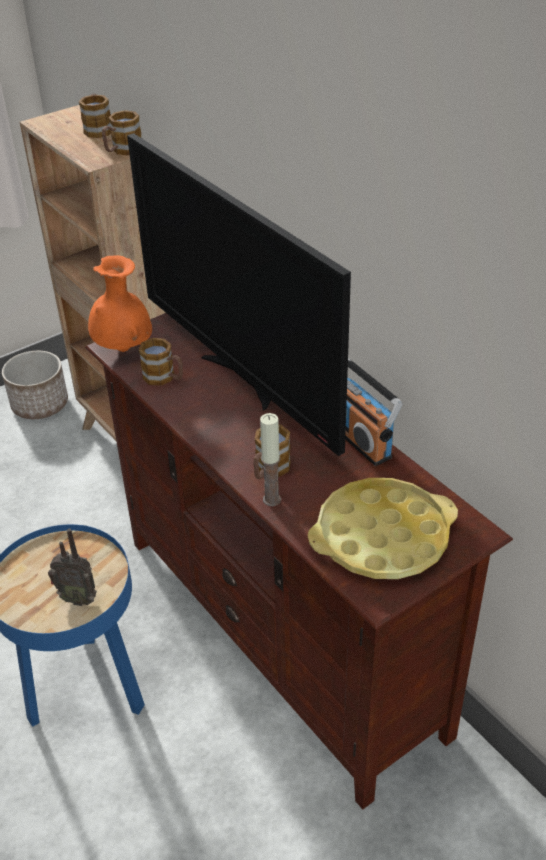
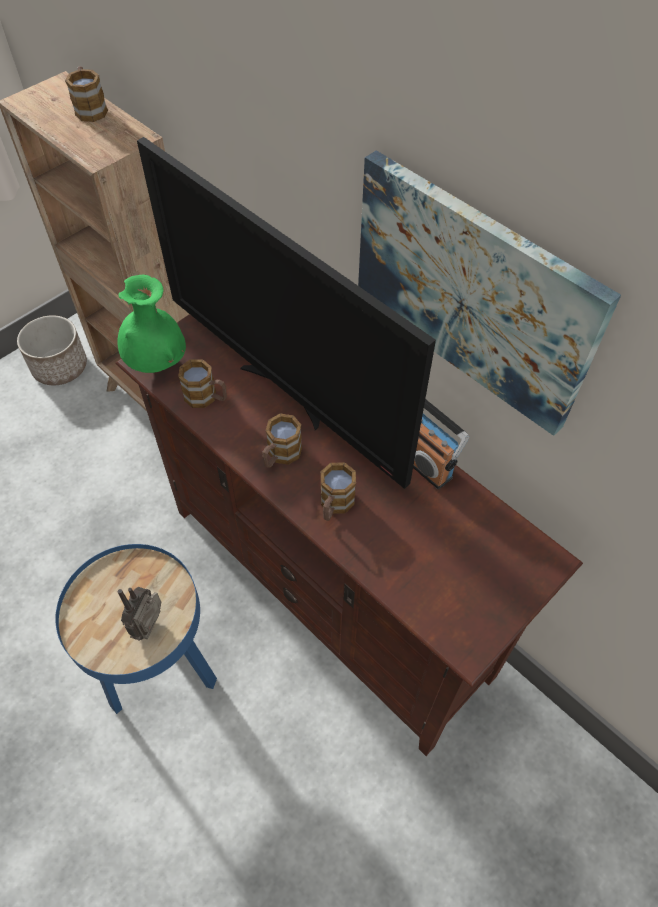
camera: 10 degrees left, 15 degrees up
(78, 598) = (151, 626): radio -> radio turned 105 degrees clockwise
(122, 151) = (125, 140): mug -> mug (280, 455)
(124, 348) = (157, 363): orange vase -> green vase
(271, 499) = (343, 542): candle -> none
(382, 537) = (459, 576): yellow tray -> none
(398, 251) = (472, 292): none -> picture

